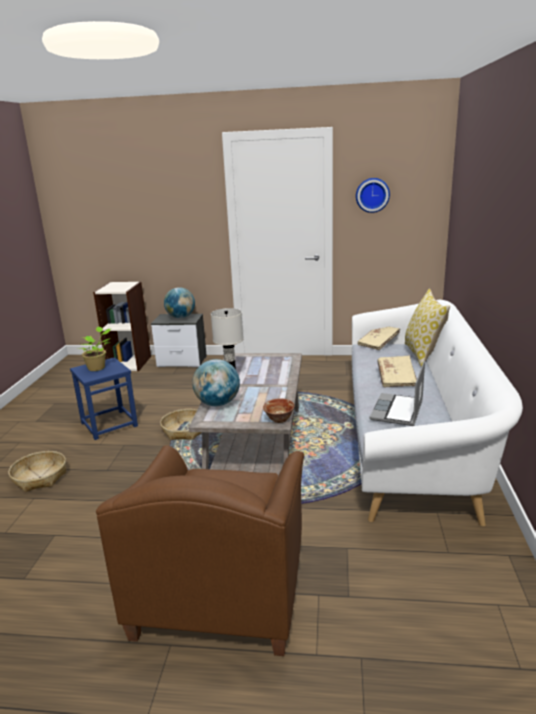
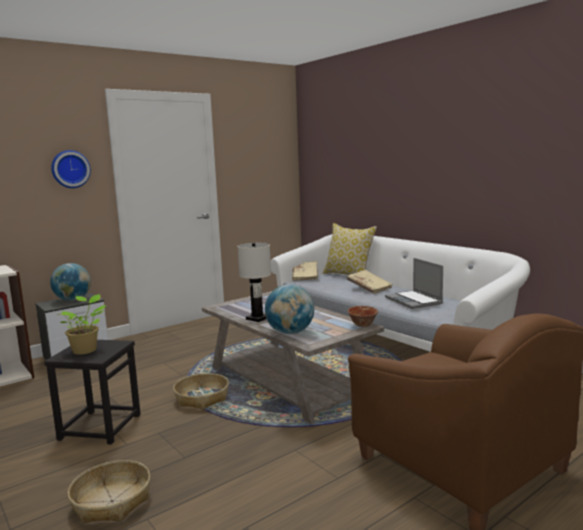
camera: 45 degrees left, 10 degrees down
(109, 424) = (100, 427): blue stool -> black stool
(372, 195) = (245, 156): wall clock -> wall clock (70, 169)

